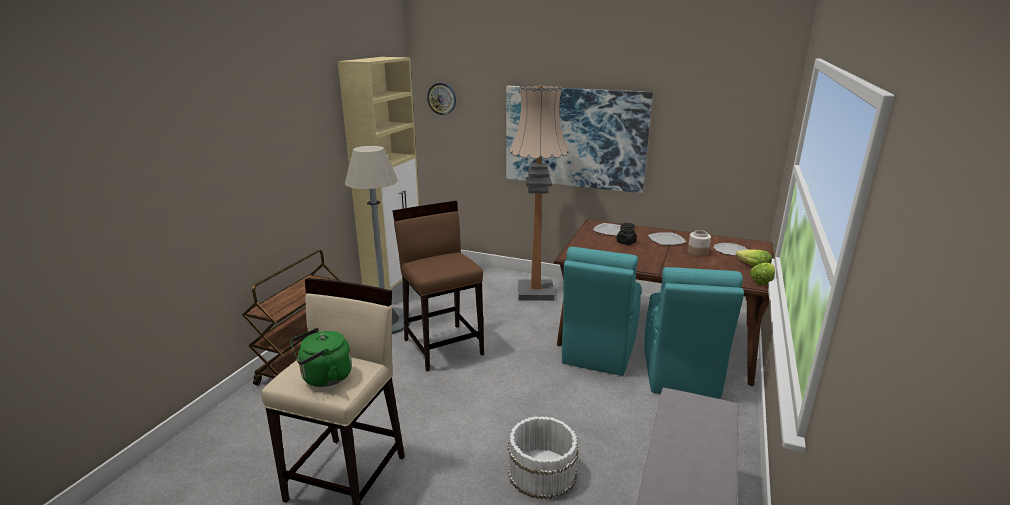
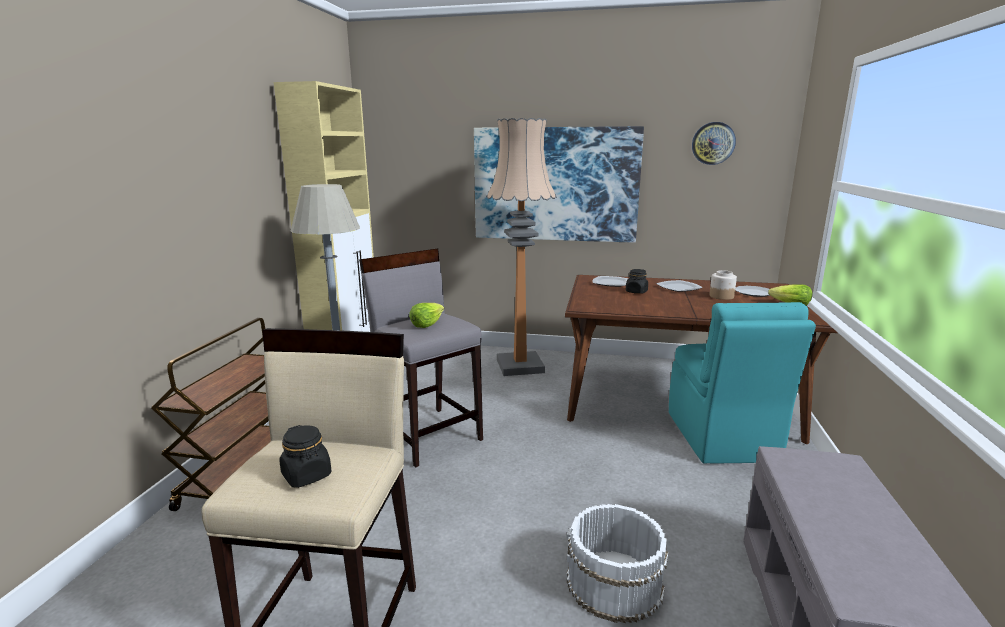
camera: 10 degrees left, 5 degrees down
(324, 378) = (307, 475): green kettle -> black jar
(442, 98) = (395, 147): wall clock -> wall clock (713, 143)
(443, 346) = (428, 434): brown stool -> grey stool
(599, 350) = (619, 422): turquoise chair -> none
(762, 281) = (812, 317): lettuce -> lettuce (426, 324)

